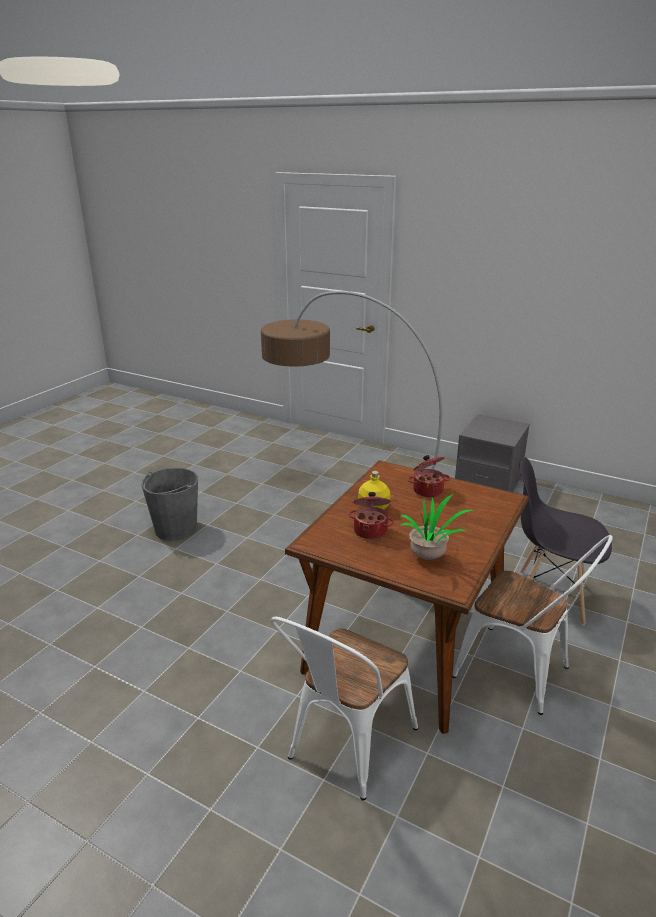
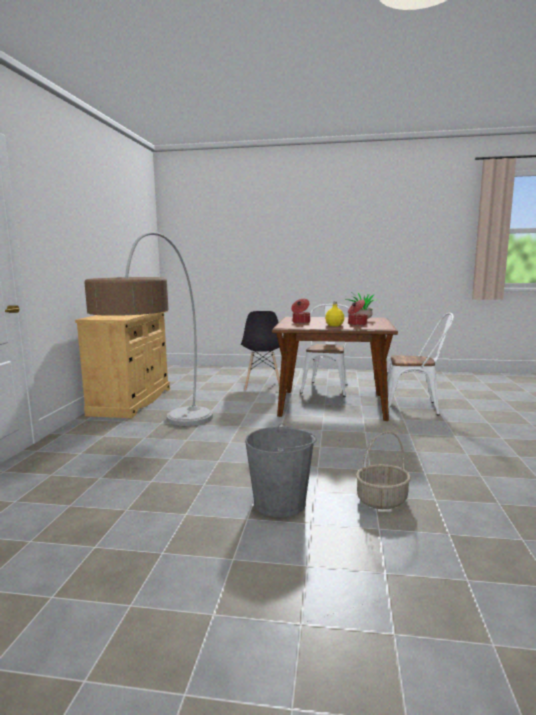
camera: 110 degrees left, 15 degrees down
(128, 577) = (382, 500): none -> basket
(488, 484) = (131, 401): grey nightstand -> beige cabinet

